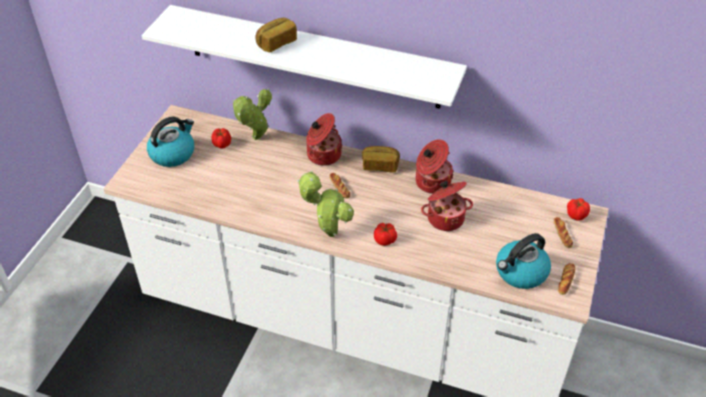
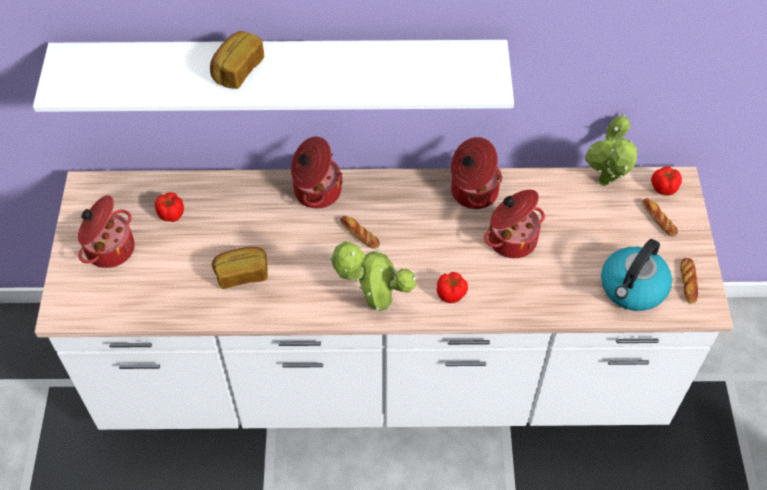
camera: 20 degrees left, 10 degrees up
(173, 153) = (109, 248): kettle -> cooking pot
(255, 139) = (214, 193): potted plant -> potted plant (604, 185)
(380, 165) = (397, 186): bread -> bread (242, 273)

